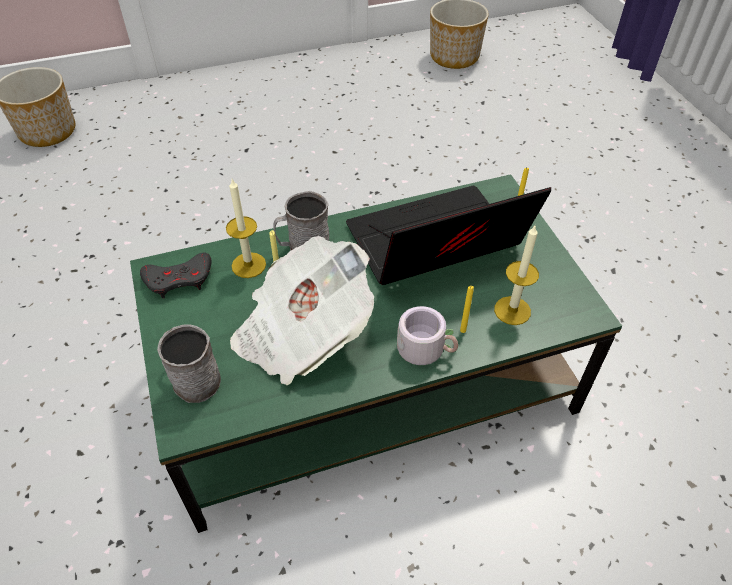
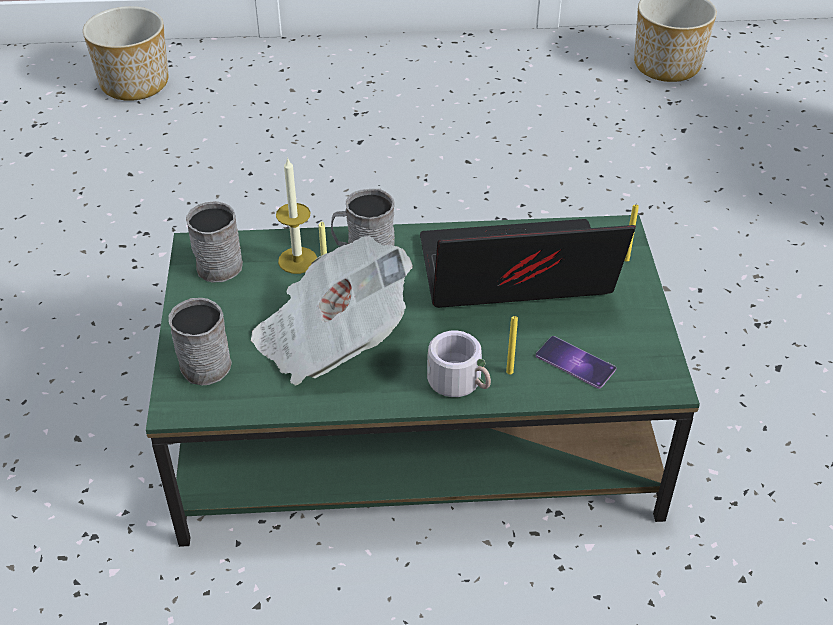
camera: 15 degrees right, 5 degrees down
(179, 279) = (219, 261): grey game controller -> grey mug
(512, 310) = (575, 362): candle -> phone

